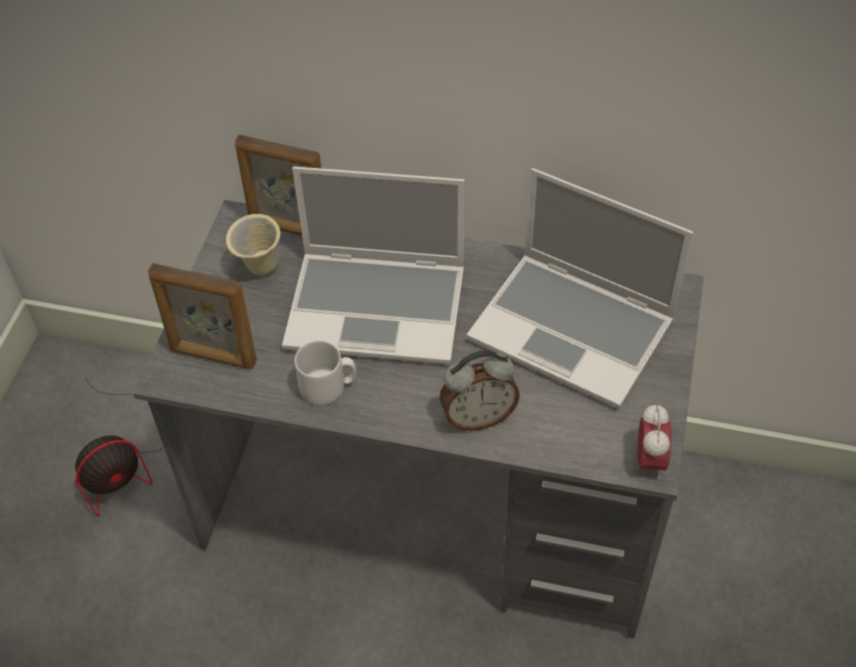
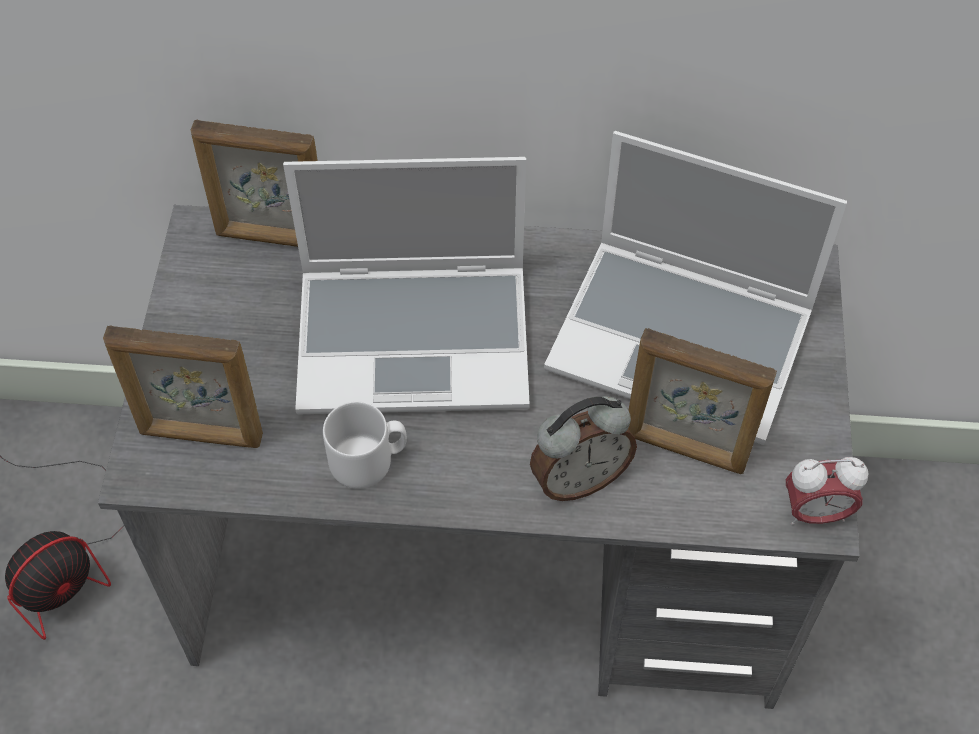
camera: 10 degrees left, 5 degrees up
(259, 269) = (242, 301): beige mug -> none
(560, 406) = (685, 449): none -> picture frame
(649, 461) = (815, 512): alarm clock -> alarm clock turned 90 degrees clockwise

